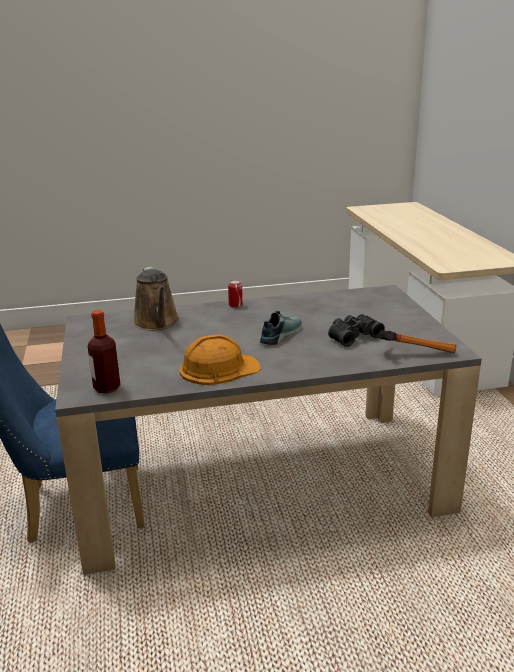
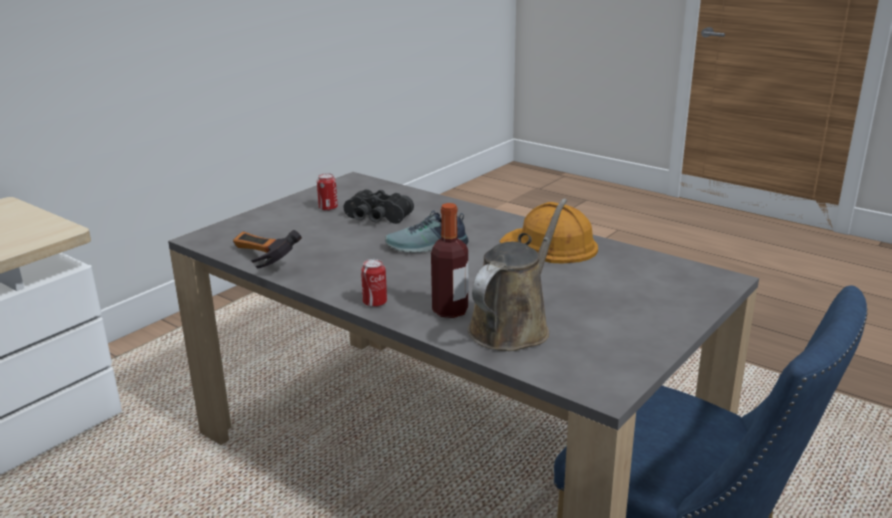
camera: 130 degrees left, 0 degrees up
(107, 388) = (684, 274): bottle -> bottle (450, 311)
(395, 328) = (328, 208): none -> can
(414, 352) = (376, 190): hammer -> hammer (258, 262)

